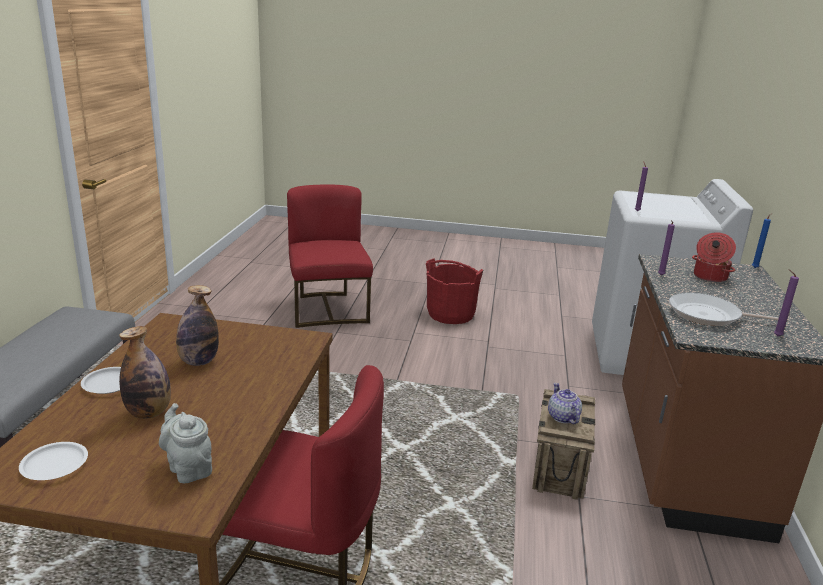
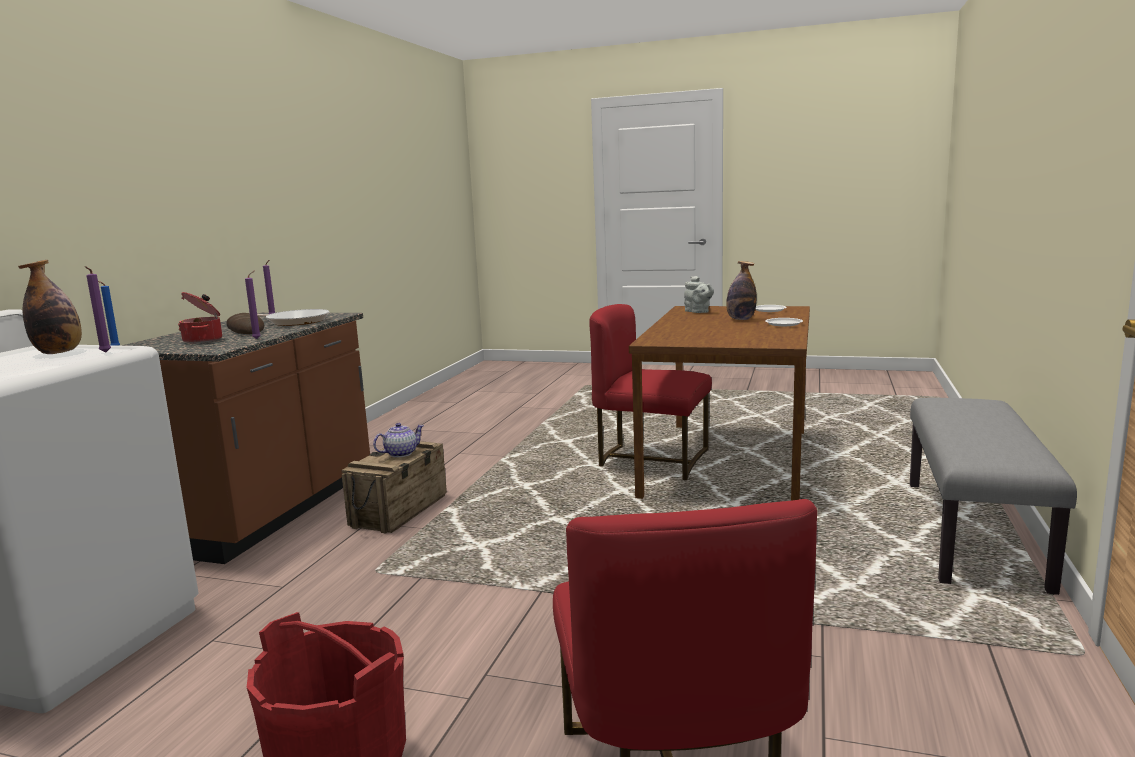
camera: 170 degrees left, 10 degrees down
(198, 361) = (732, 331): bottle -> bottle (59, 352)
(563, 417) = (400, 453): teapot -> teapot turned 120 degrees counterclockwise
(718, 296) = (246, 330): none -> bread

